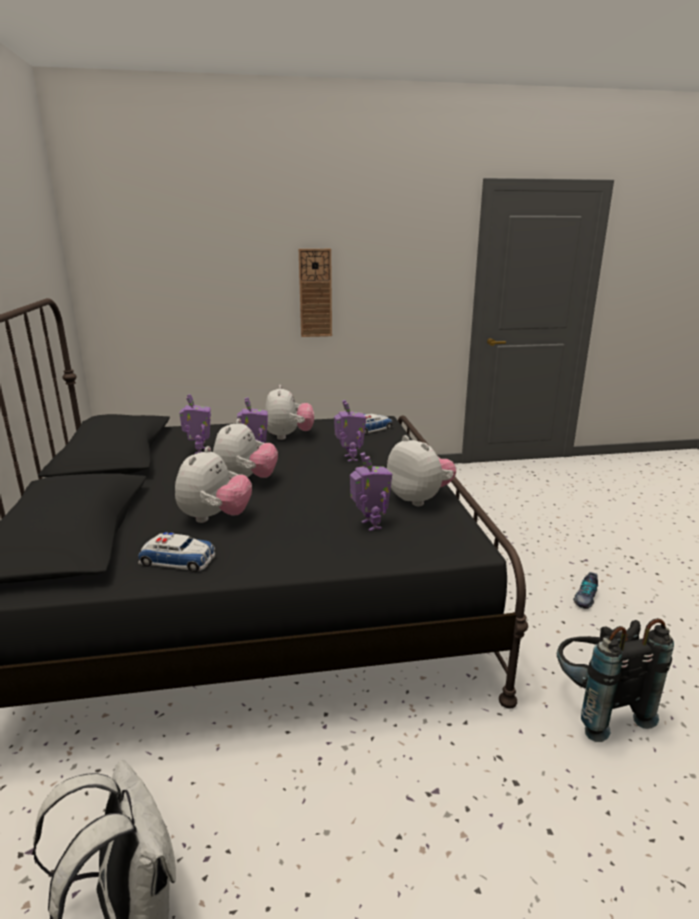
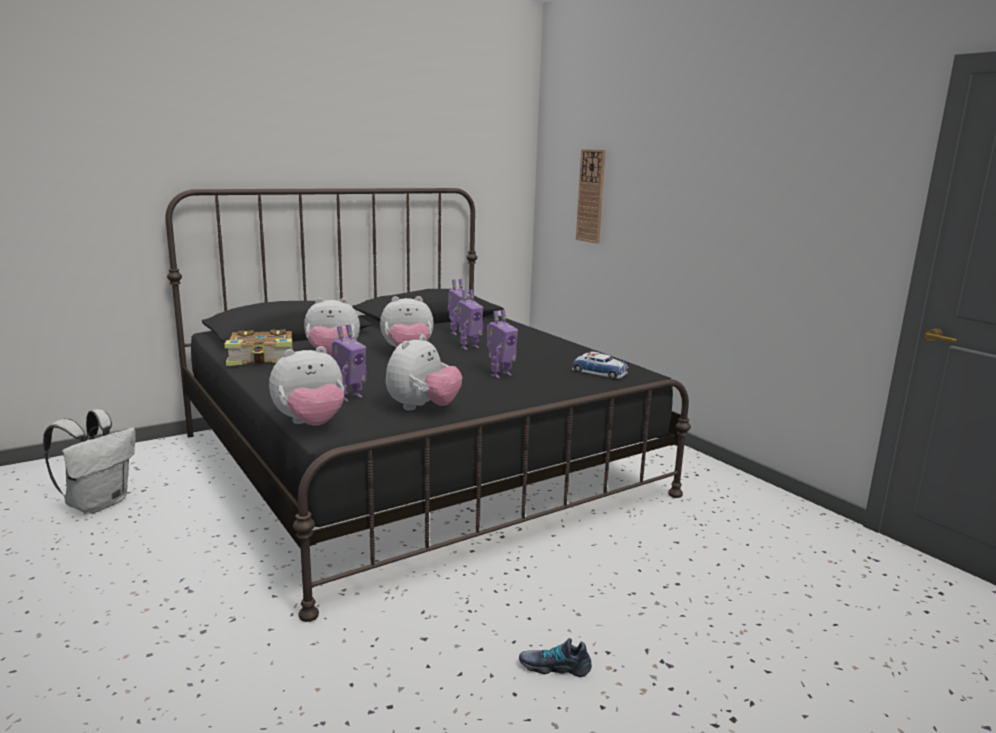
camera: 65 degrees right, 5 degrees down
(178, 560) = (262, 359): toy car -> book
(289, 436) = (531, 350): plush toy -> plush toy (310, 424)
(315, 293) = (705, 217): wall clock -> wall clock (591, 196)
(595, 707) = (322, 680): black backpack -> none

